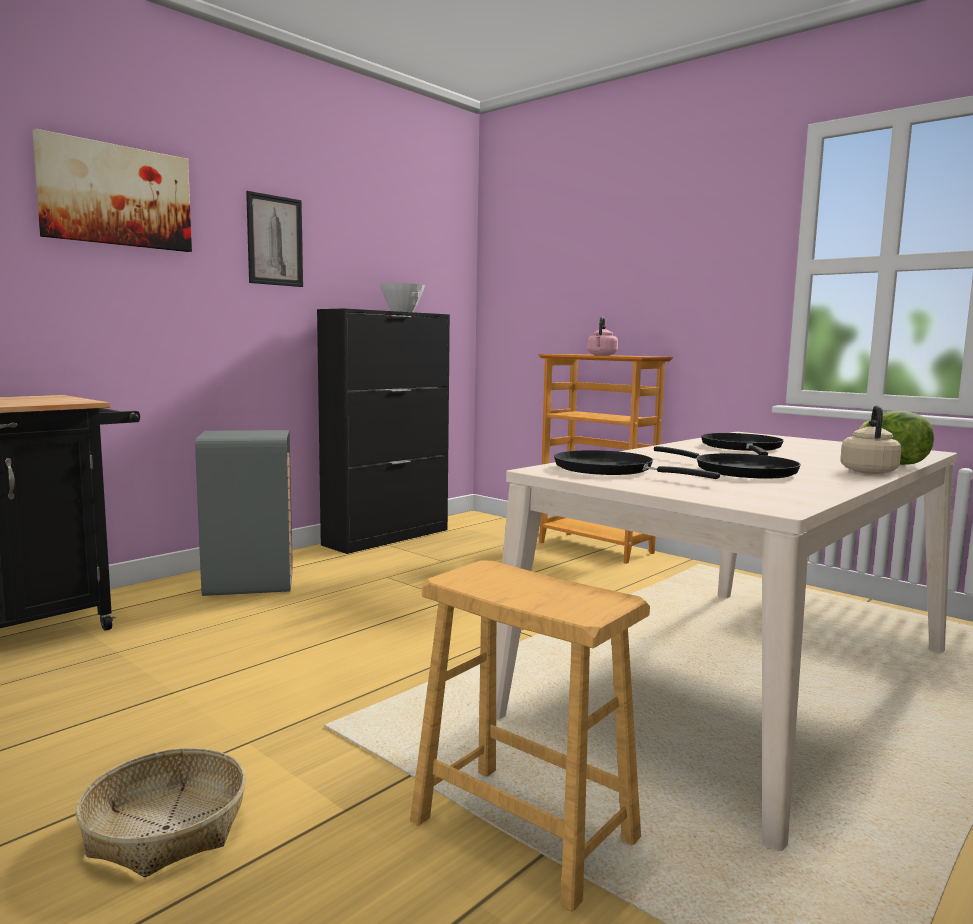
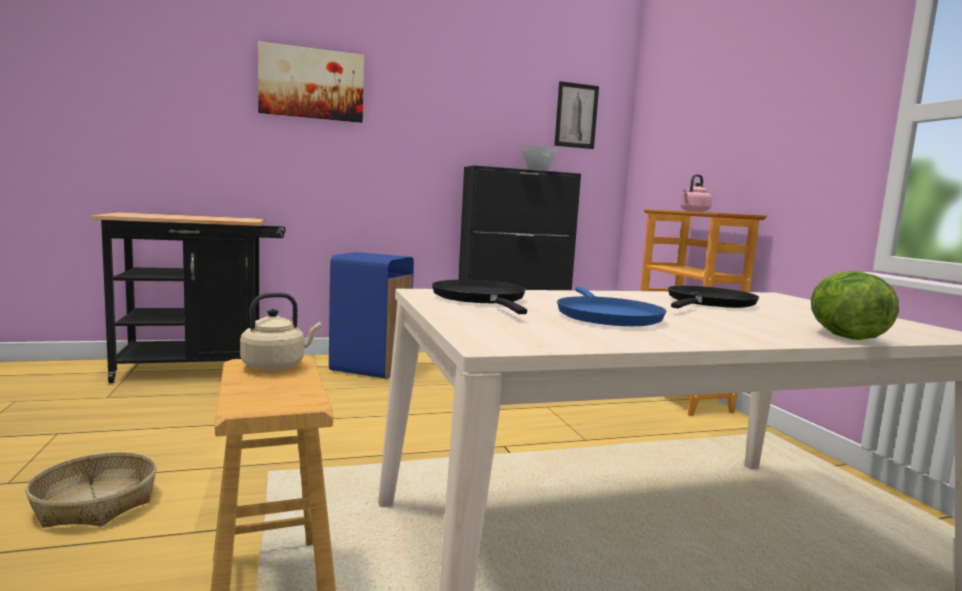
camera: 30 degrees right, 0 degrees up
(249, 583) = (370, 368): grey trash can -> blue trash can
(275, 240) = (433, 113): picture -> picture (576, 115)
(738, 471) = (606, 316): black frying pan -> blue frying pan
(868, 471) = (770, 337): beige kettle -> beige kettle (277, 365)

